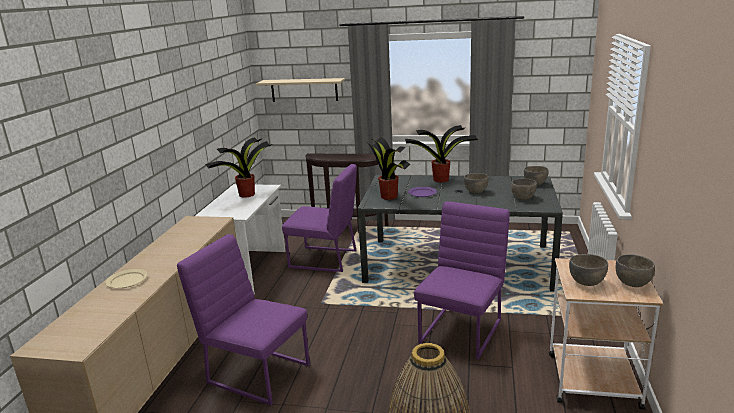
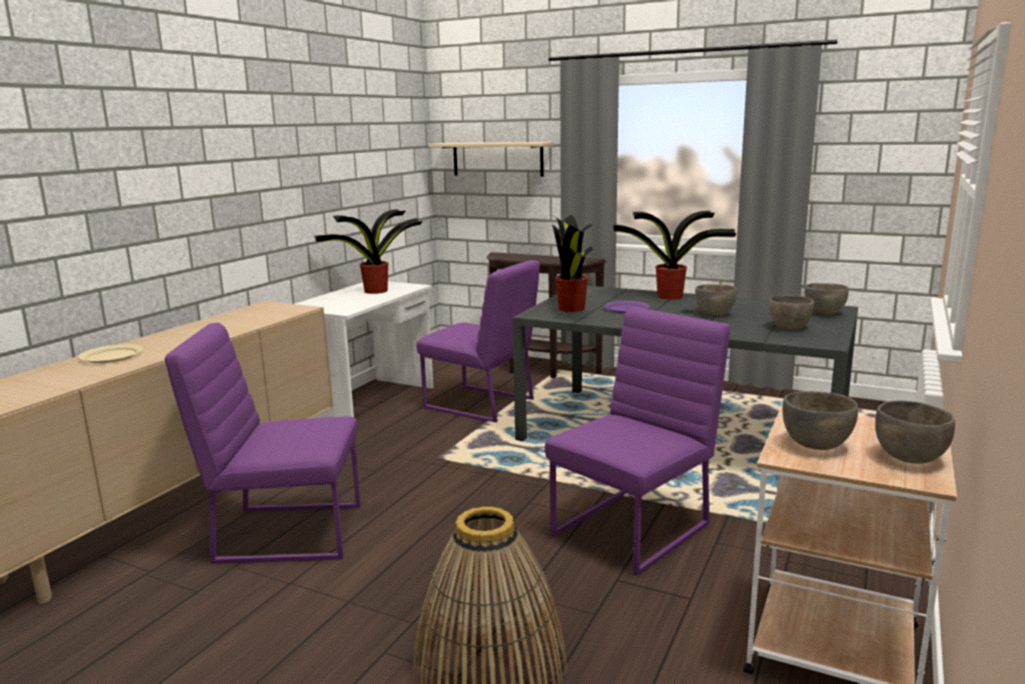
camera: 15 degrees right, 5 degrees down
(256, 372) = (285, 532): purple chair -> purple chair turned 45 degrees counterclockwise

